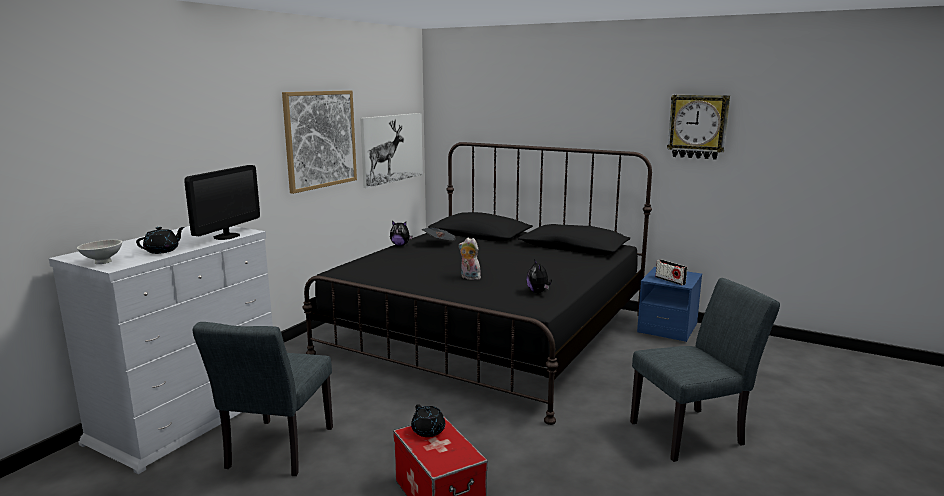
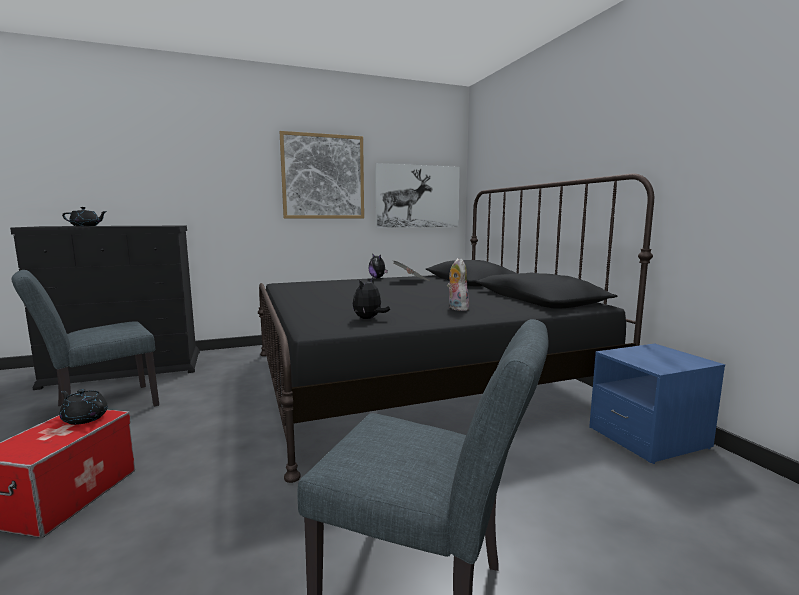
camera: 40 degrees right, 5 degrees down
(101, 262) = (39, 226): white bowl -> none
(189, 416) = (127, 368): white dresser -> black dresser
(226, 236) = (148, 226): monitor -> none
(428, 431) = (84, 418): black teapot -> black teapot turned 105 degrees clockwise
(469, 278) = (350, 300): plush toy -> plush toy (456, 308)
(670, 280) = (642, 360): radio -> none
(698, 126) = (732, 118): wall clock -> none

